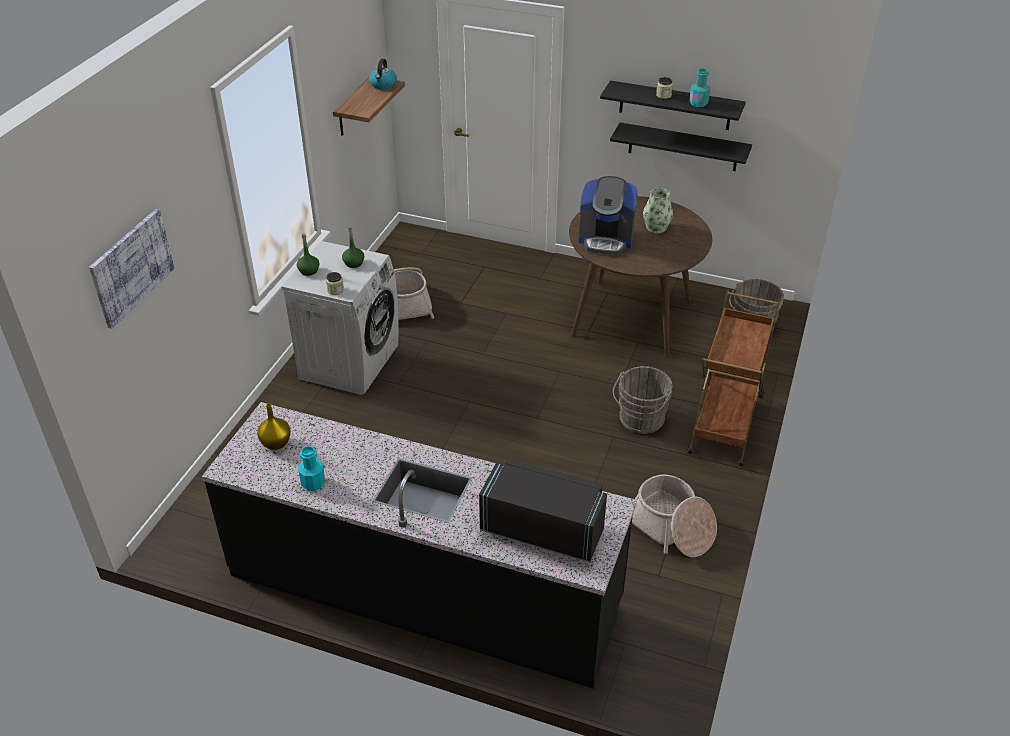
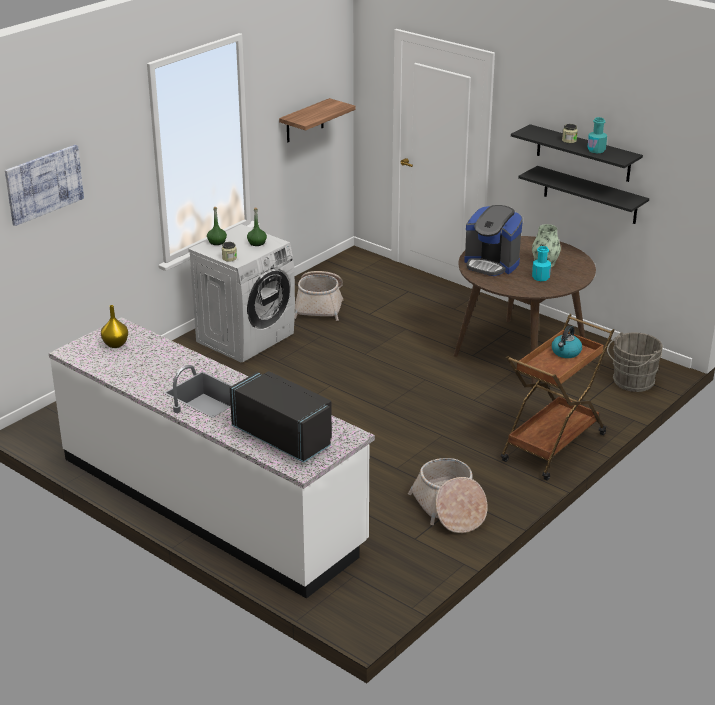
camera: 20 degrees right, 10 degrees down
(313, 483) = (127, 373): turquoise bottle -> turquoise bottle (540, 277)
(383, 85) = (335, 105): kettle -> kettle (566, 352)
(424, 588) = (211, 501): black counter -> white counter
(640, 421) = (474, 429): grey bucket -> none

